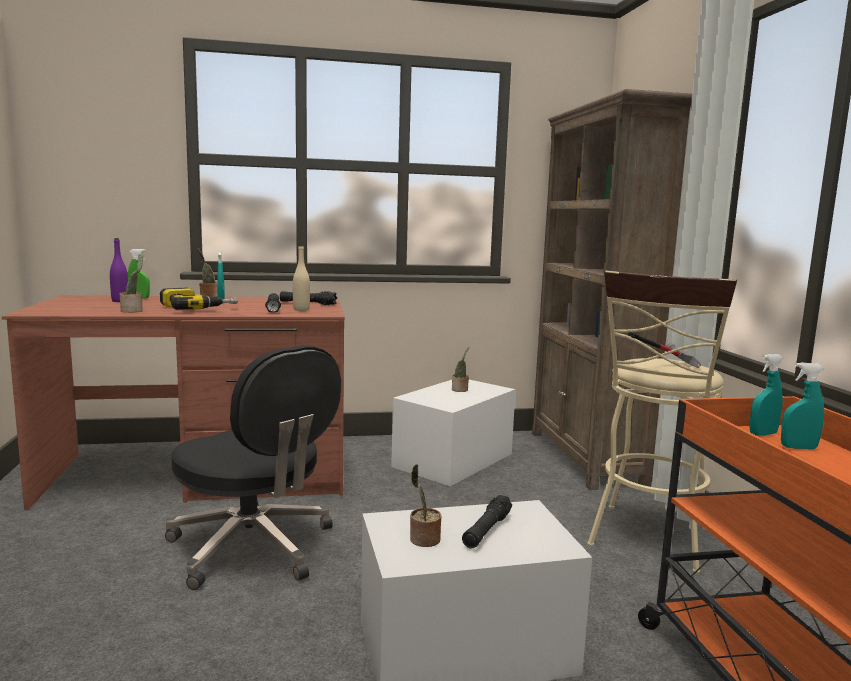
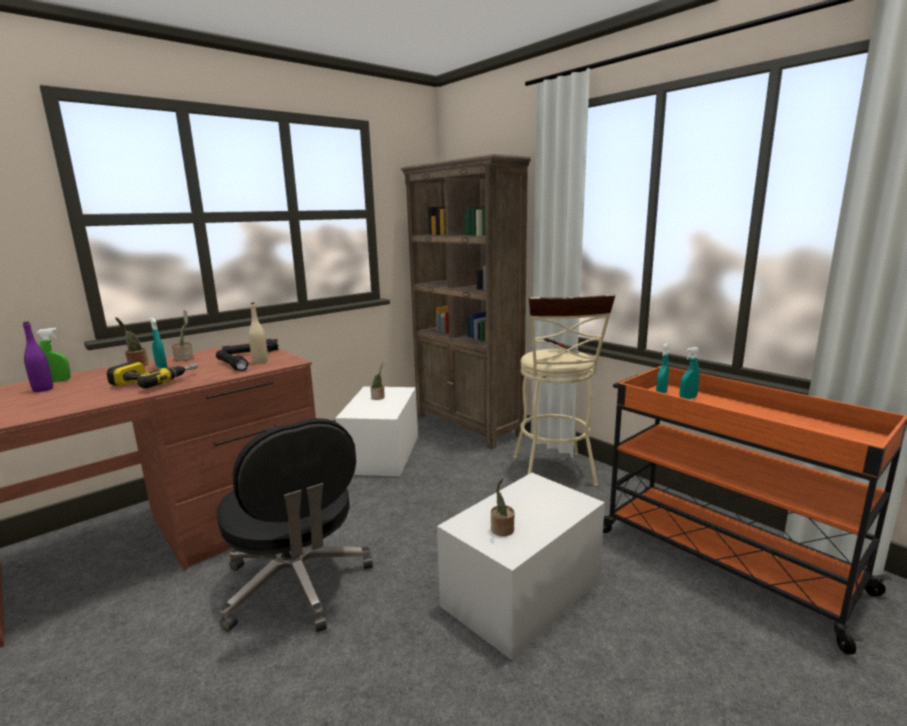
camera: 30 degrees left, 5 degrees up
(133, 311) = (90, 399): potted plant -> potted plant (185, 358)
(254, 547) = (297, 585): black office chair -> black office chair turned 45 degrees clockwise
(486, 530) = (530, 507): black flashlight -> none

